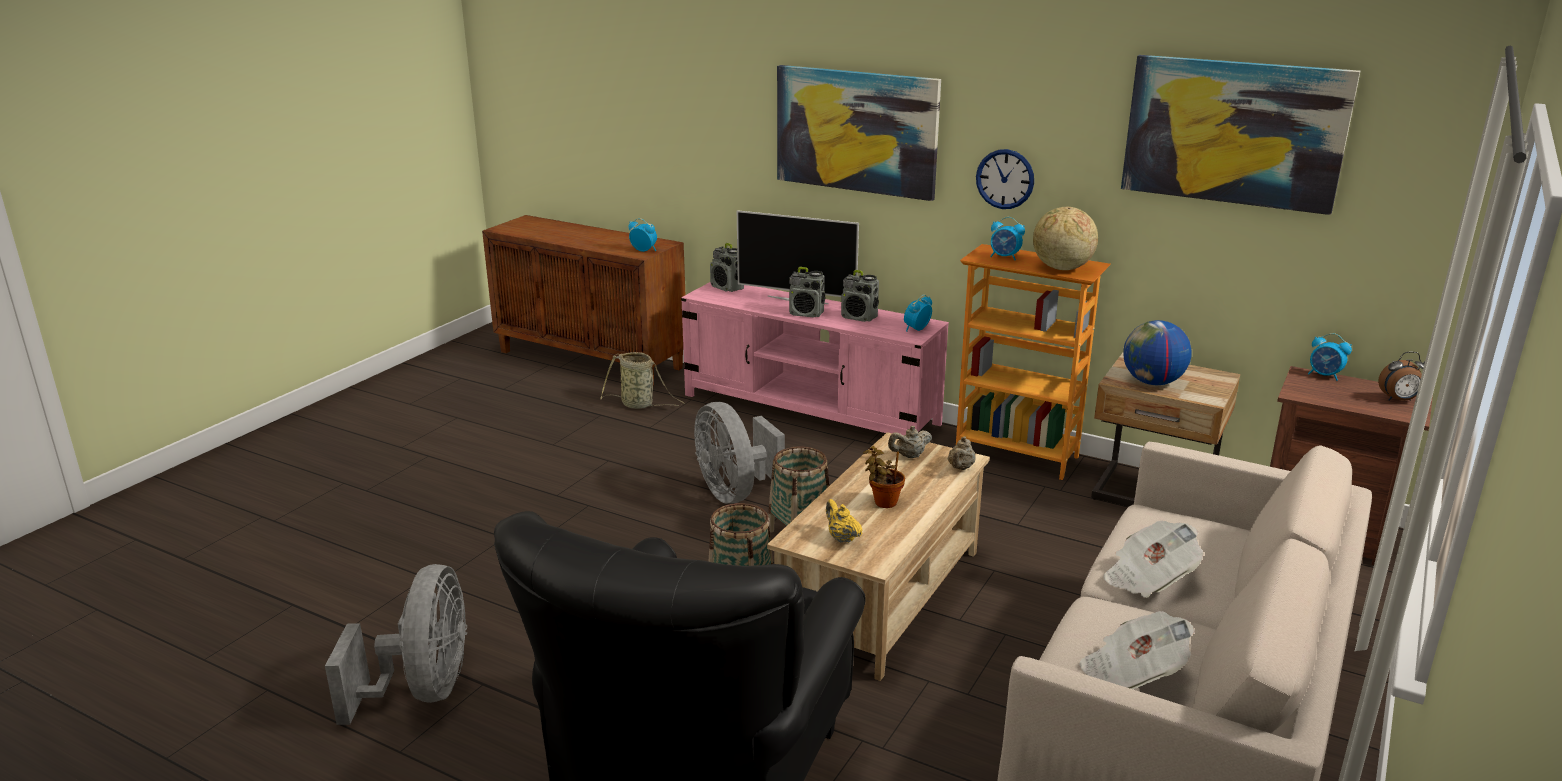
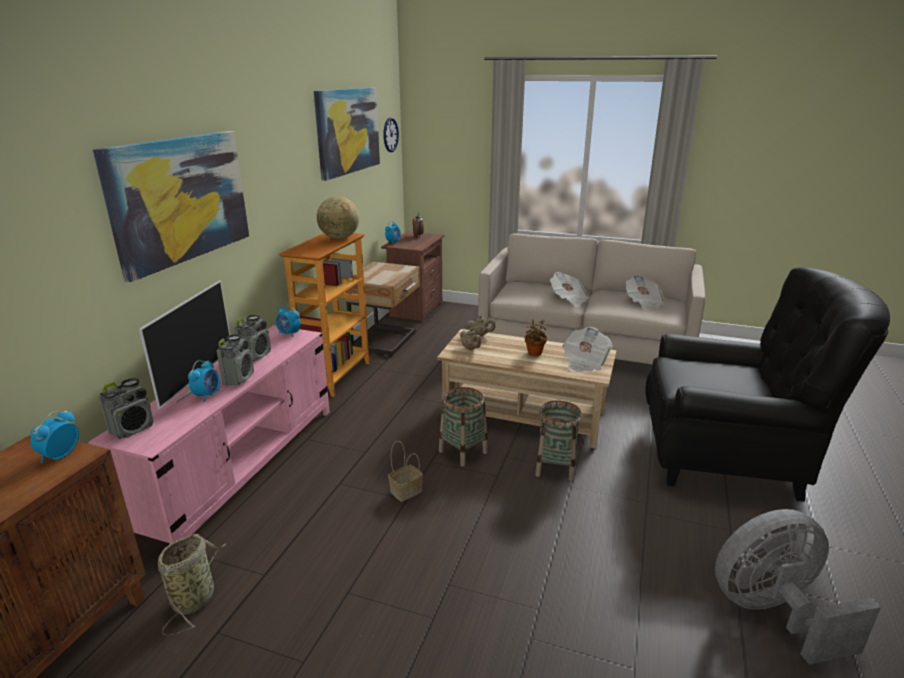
camera: 100 degrees left, 0 degrees up
(734, 493) = (406, 490): grey fan -> basket
(842, 538) = (584, 362): yellow teapot -> newspaper
(1004, 257) = (314, 248): alarm clock -> alarm clock (207, 395)
(1005, 179) = (276, 199): wall clock -> wall clock (390, 135)
(1152, 382) = (388, 276): globe -> none

